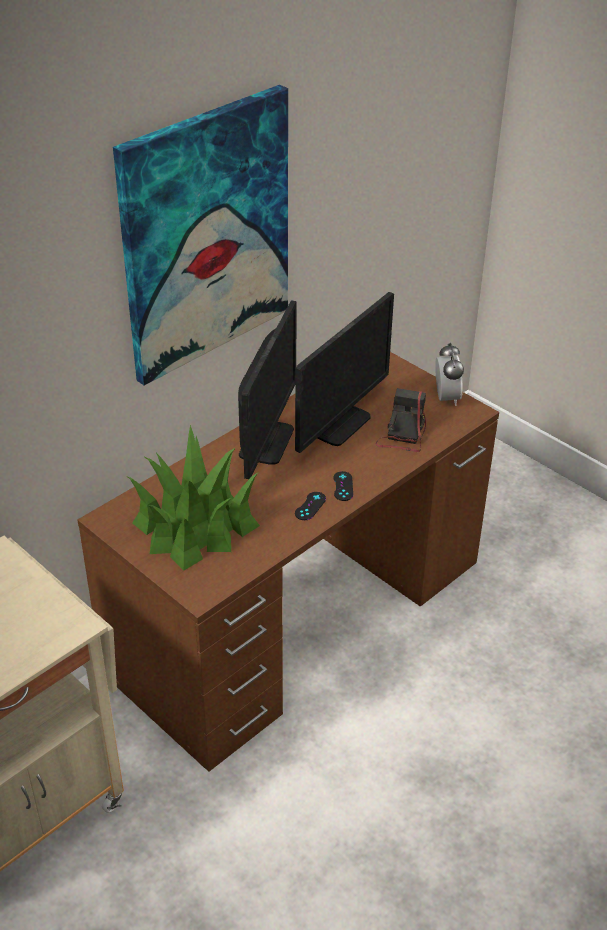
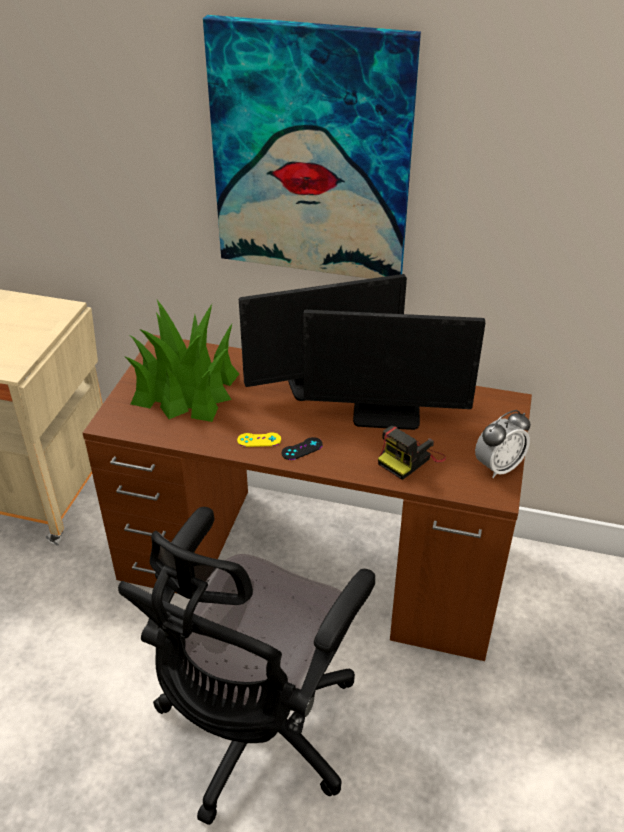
camera: 60 degrees right, 0 degrees up
(310, 506) = (259, 440): black game controller -> yellow game controller
(403, 435) = (410, 459): camera -> camera turned 150 degrees clockwise
(452, 728) = (259, 729): none -> office chair

